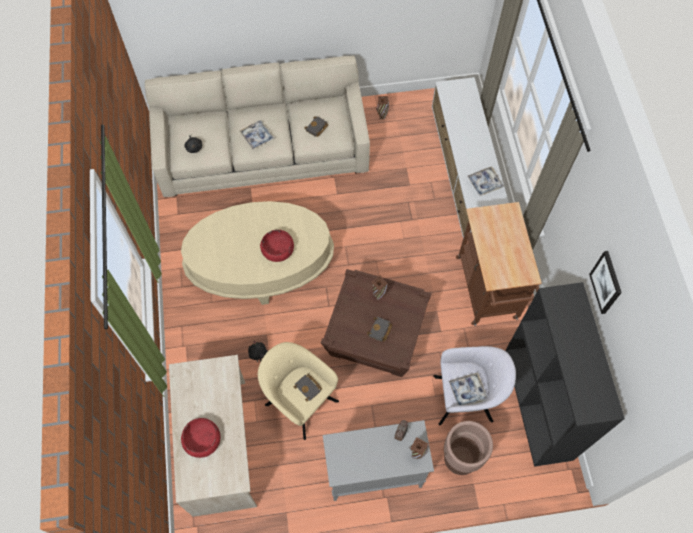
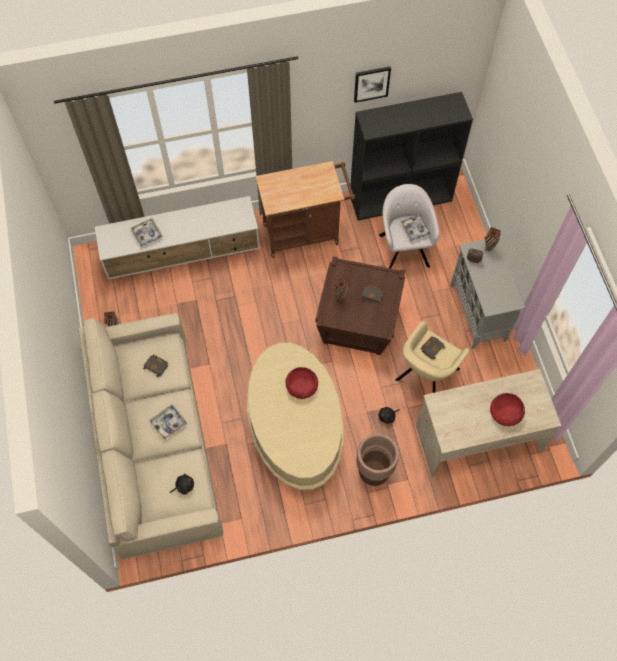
camera: 95 degrees left, 0 degrees up
(460, 459) = (455, 251): brown planter -> brown planter (374, 472)
(484, 183) = (218, 216): tray -> tray (147, 234)

